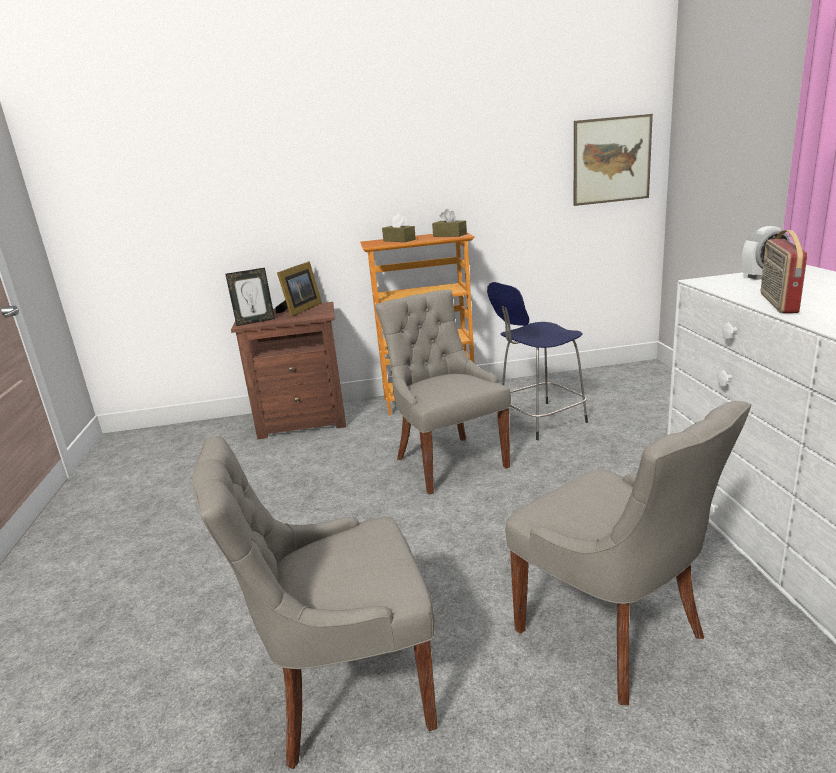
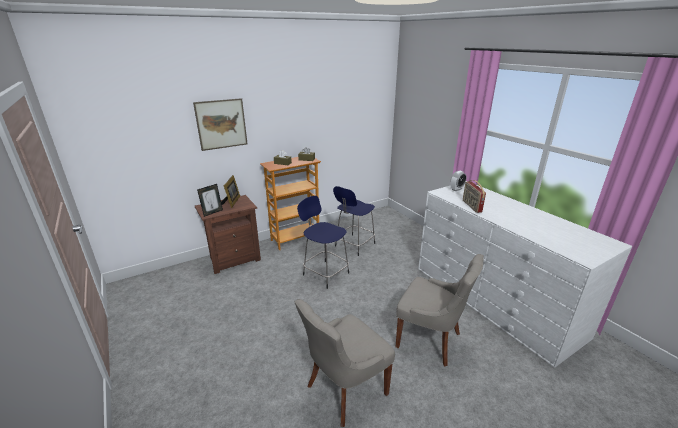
camera: 25 degrees left, 5 degrees up
(448, 462) = (324, 273): grey chair -> blue stool
(611, 160) = (371, 119): picture -> picture (221, 124)

